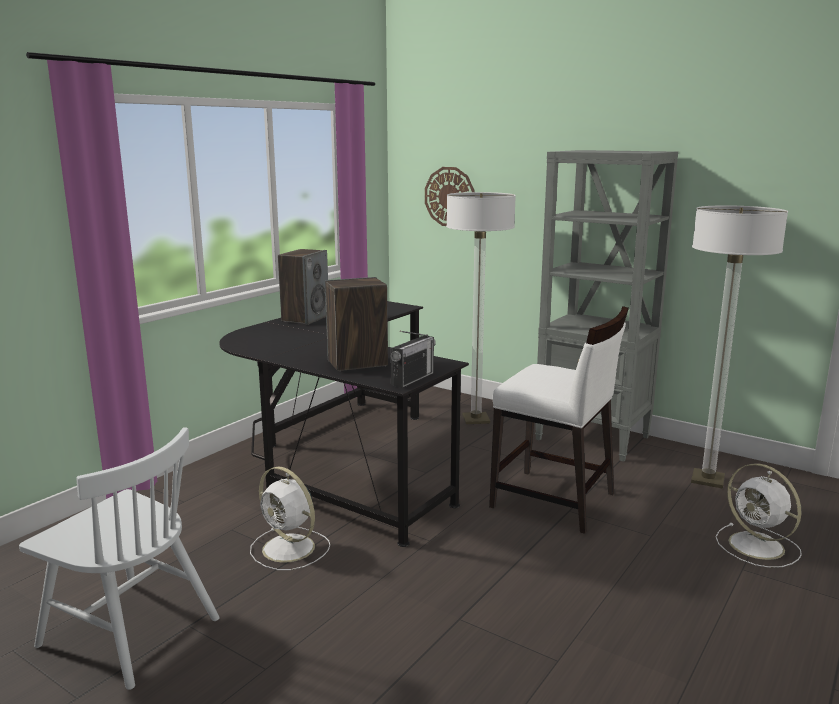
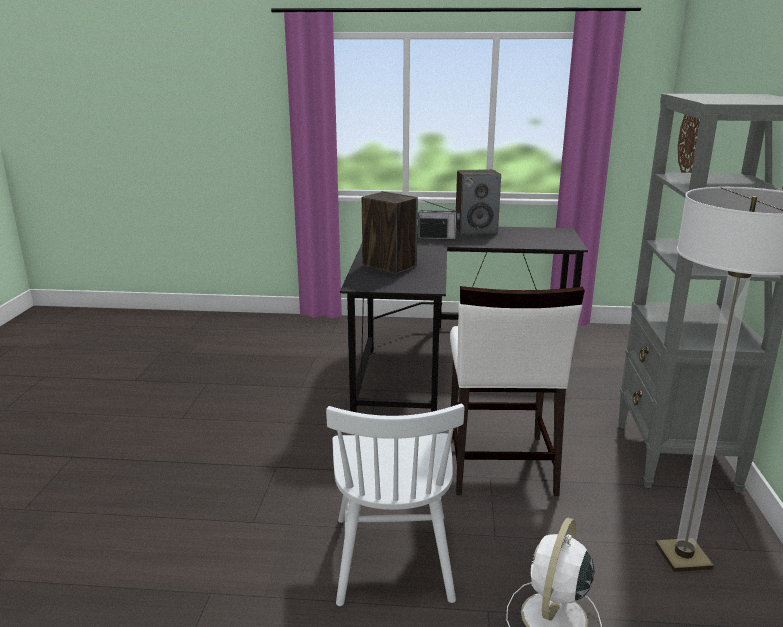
camera: 60 degrees right, 5 degrees up
(129, 631) = (192, 370): white chair -> white chair (393, 557)
(290, 549) = (309, 382): white fan -> none
(412, 379) = (376, 286): radio -> radio (437, 237)
(475, 419) = (612, 385): floor lamp -> none

